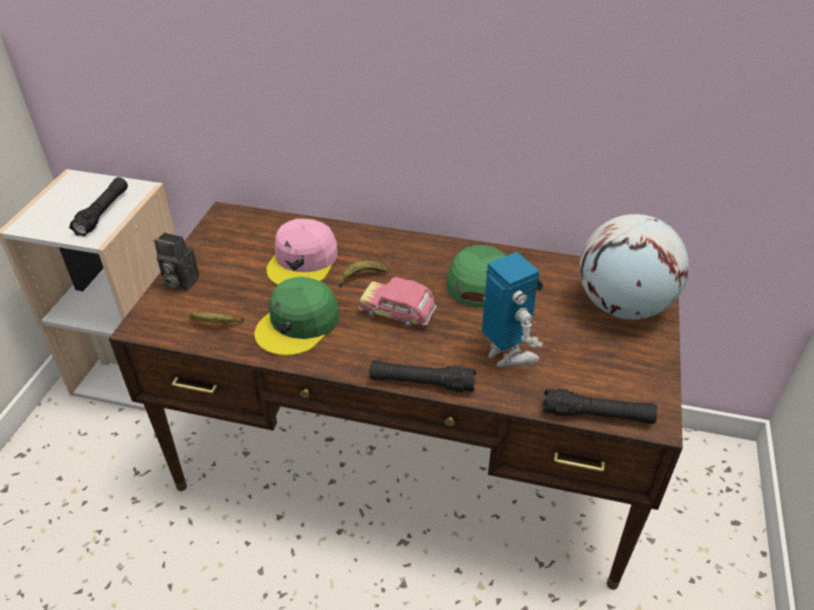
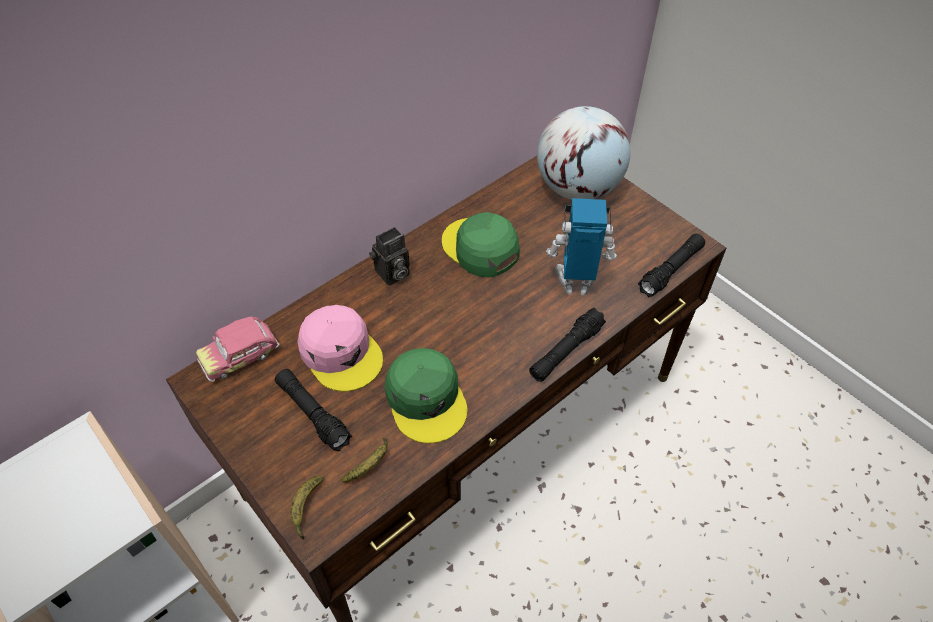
camera: 55 degrees left, 10 degrees up
(103, 213) = (87, 493): black flashlight -> black flashlight (313, 414)
(179, 282) = (276, 470): camera -> camera (392, 274)
(361, 277) = (404, 322): banana -> banana (306, 508)
(397, 312) = (471, 322): toy car -> toy car (240, 357)

